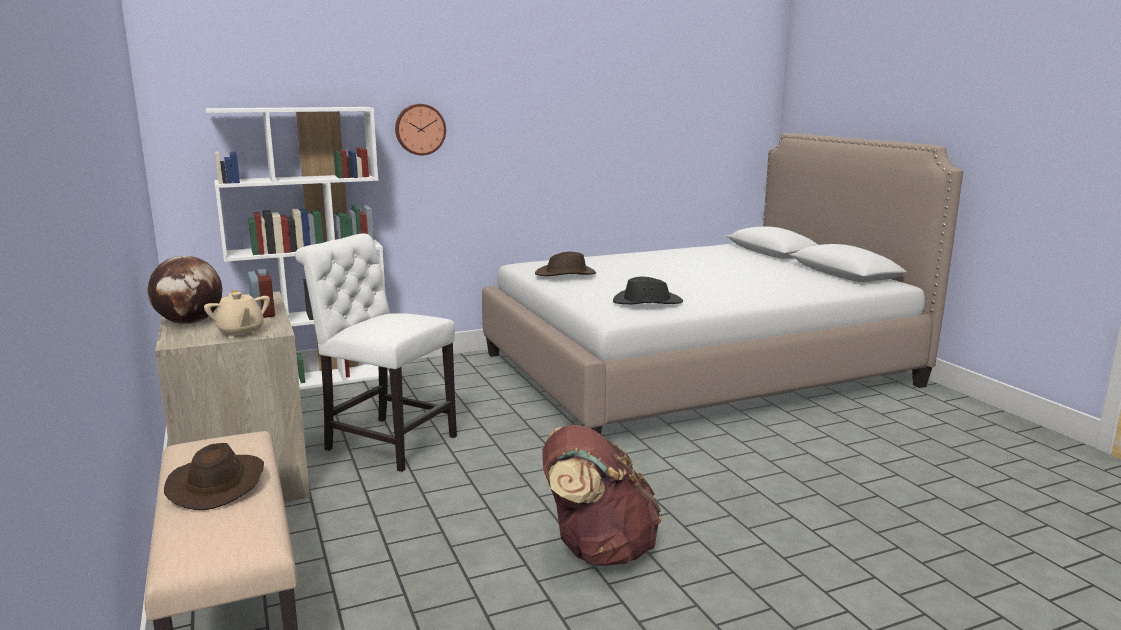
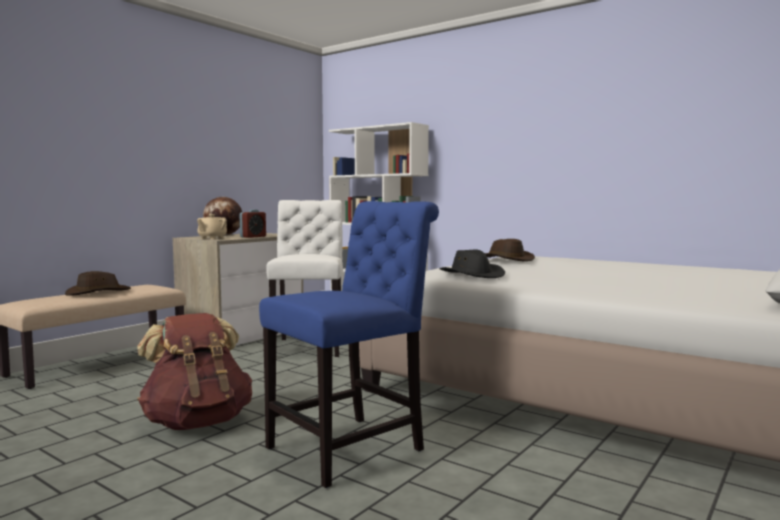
camera: 60 degrees right, 10 degrees down
(420, 129) = (465, 140): wall clock -> none
(725, 487) = (352, 447): none -> blue chair

